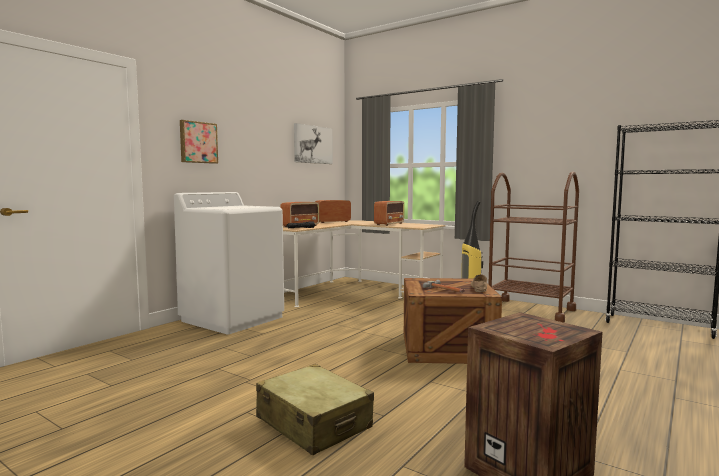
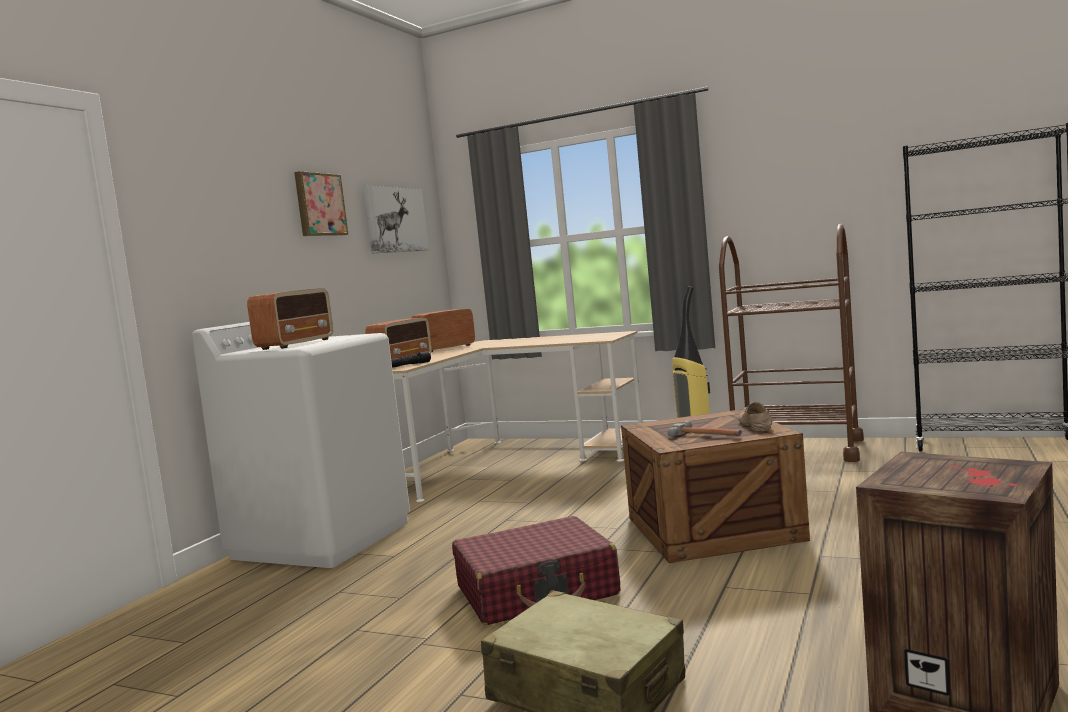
camera: 10 degrees left, 0 degrees up
(198, 142) = (218, 235): picture -> picture (319, 205)
(324, 365) = (537, 591): none -> red suitcase
(389, 224) = (546, 340): radio -> radio (296, 344)

